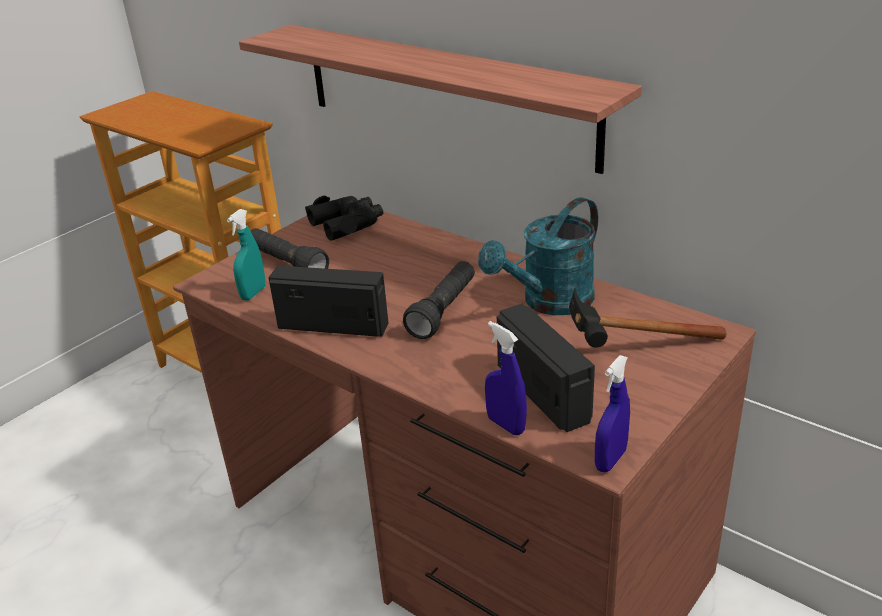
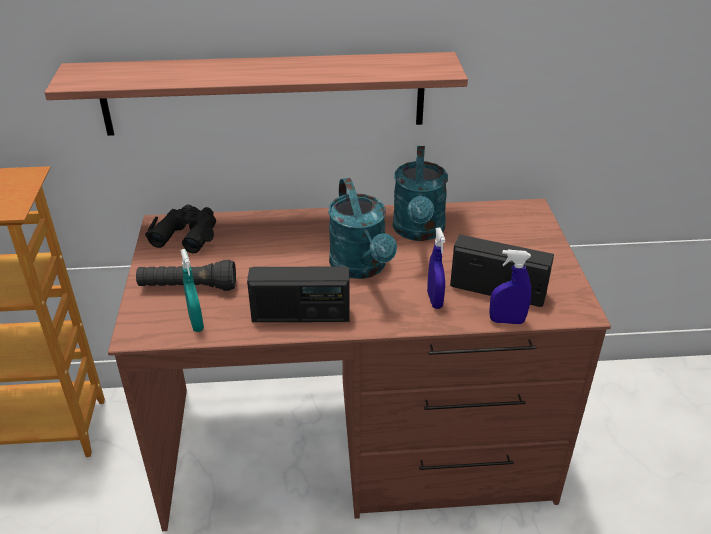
camera: 45 degrees left, 5 degrees up
(333, 325) = (301, 315): radio -> radio turned 150 degrees counterclockwise
(443, 311) = (361, 268): black flashlight -> turquoise watering can
(610, 460) = (583, 310): blue spray bottle -> blue spray bottle (434, 300)
(627, 350) = (503, 241): hammer -> none

